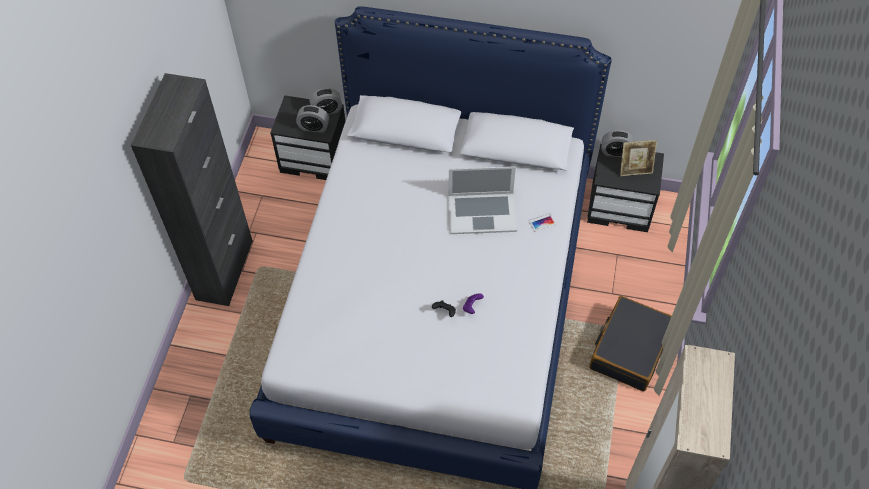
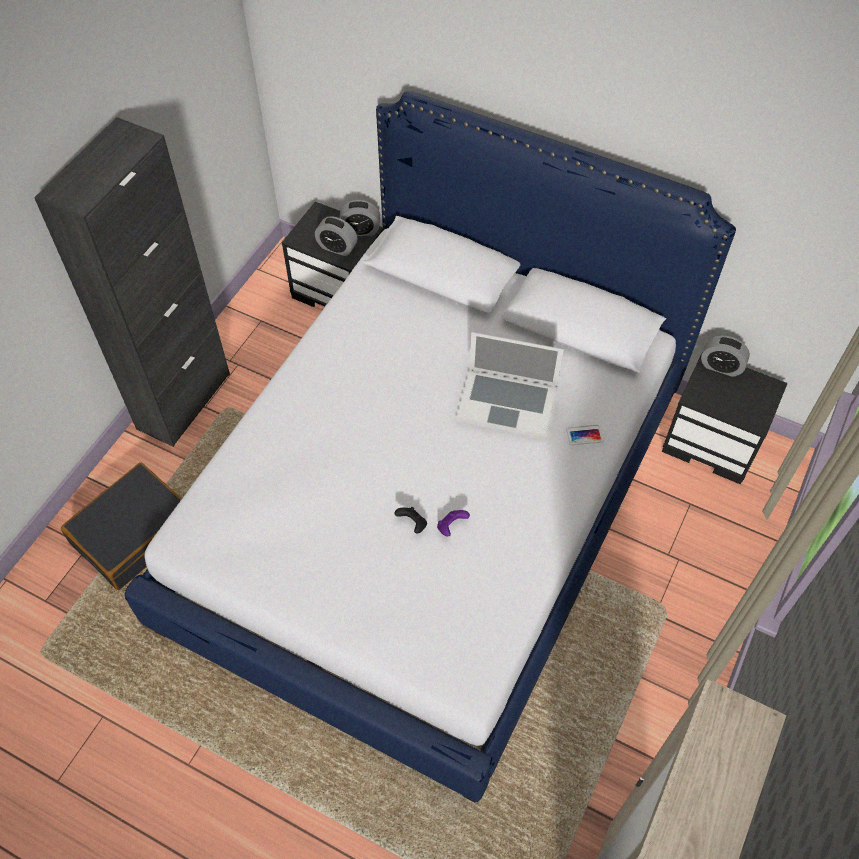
camera: 15 degrees right, 0 degrees up
(629, 349) = (670, 637): black suitcase -> black suitcase (133, 533)
(635, 169) = (741, 395): picture frame -> none

